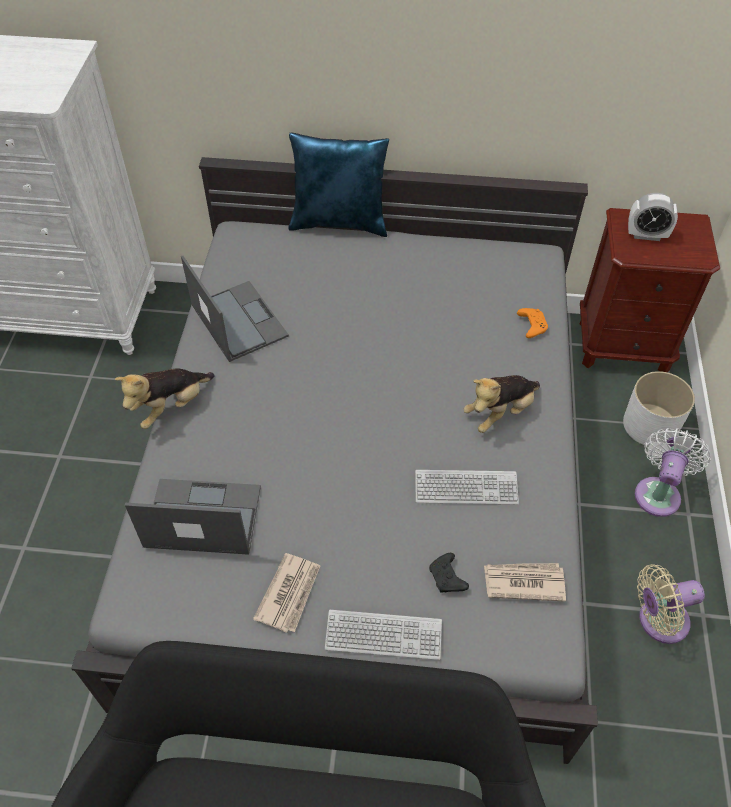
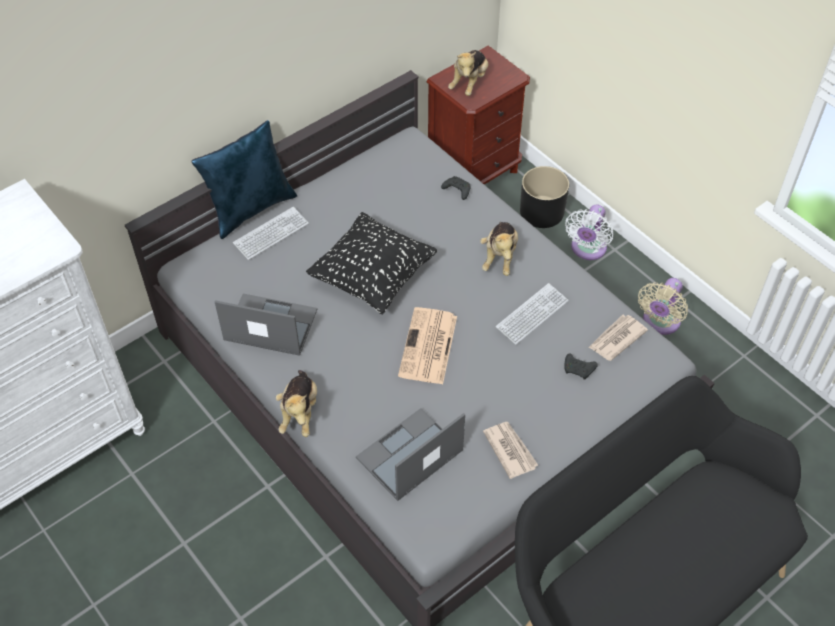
camera: 45 degrees left, 0 degrees up
(335, 439) = (428, 347): none -> newspaper
(364, 346) = (373, 278): none -> black pillow
(383, 635) = (582, 426): keyboard -> keyboard (271, 234)
(531, 326) = (456, 190): orange game controller -> black game controller
(646, 235) = (469, 83): alarm clock -> plush toy
(650, 425) = (542, 212): white planter -> black planter
(658, 492) = (587, 249): white fan -> white fan turned 135 degrees counterclockwise

